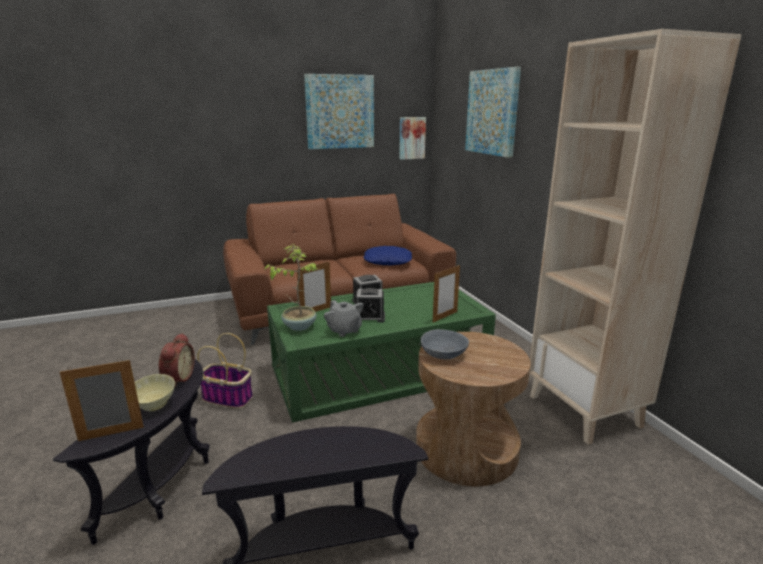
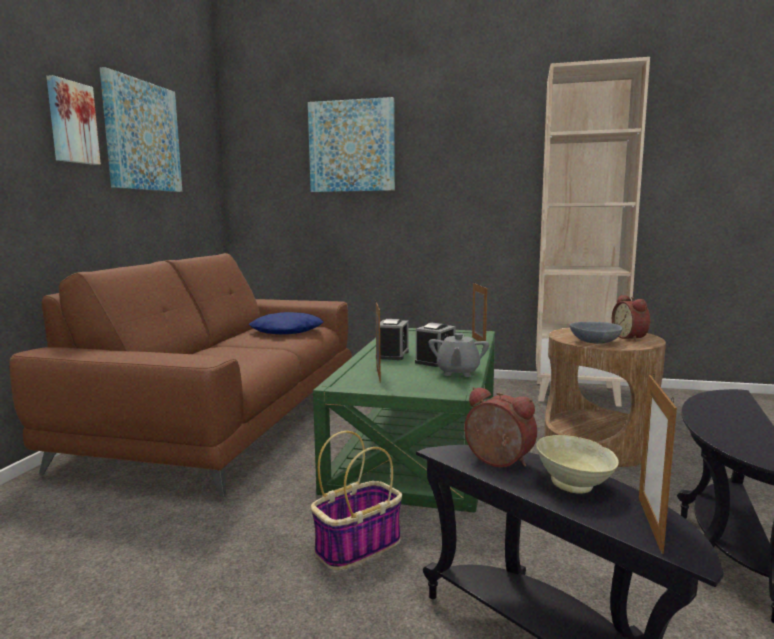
camera: 55 degrees left, 10 degrees down
(299, 326) = (413, 386): potted plant -> none
(344, 330) = (457, 372): grey teapot -> grey teapot turned 105 degrees clockwise
(411, 138) = (209, 184): picture -> picture (71, 122)
(485, 367) = (631, 338): none -> alarm clock

